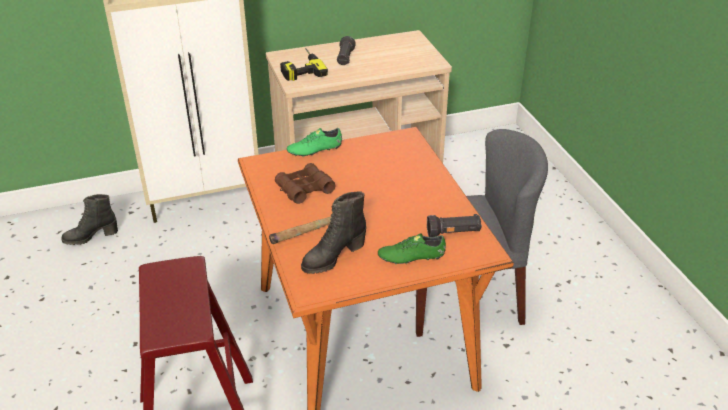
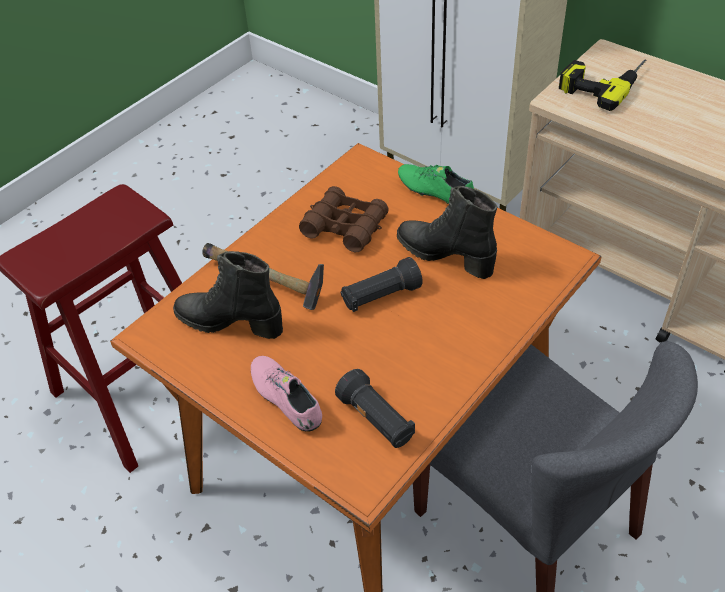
camera: 60 degrees right, 10 degrees up
(91, 236) = (327, 148): black boot -> black boot (445, 255)
(345, 58) = (678, 104): black flashlight -> black flashlight (380, 296)
(411, 257) = (286, 399): green shoe -> pink shoe

